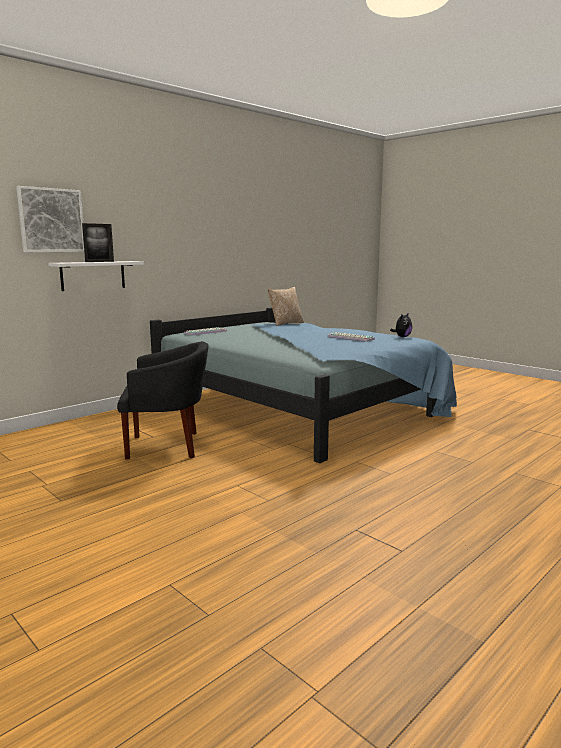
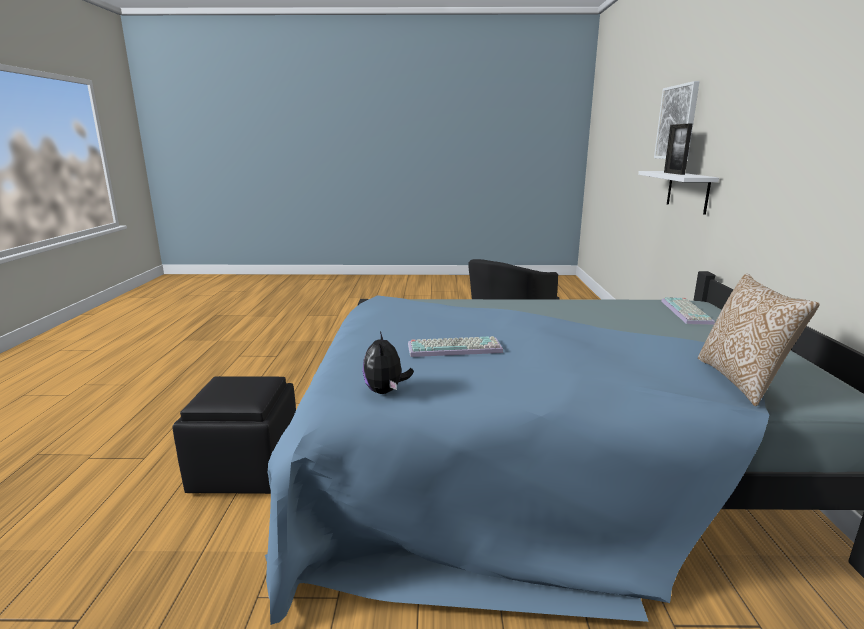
camera: 135 degrees right, 5 degrees up
(445, 447) = (246, 470): none -> black ottoman

